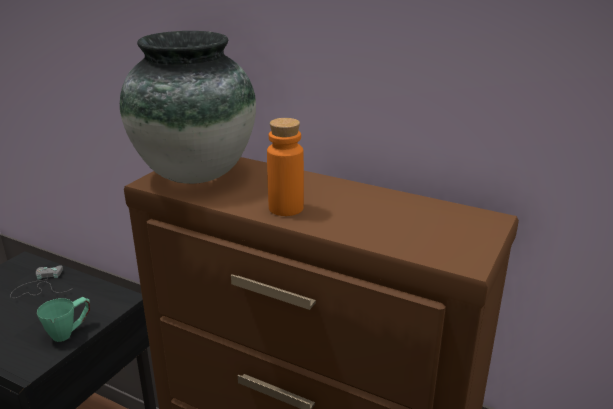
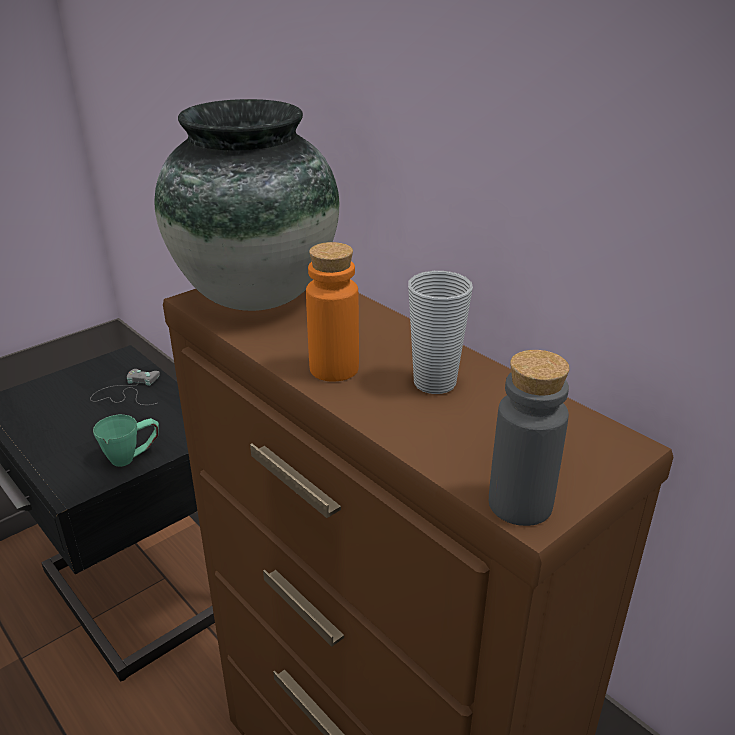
camera: 20 degrees right, 5 degrees up
(357, 205) = (434, 383): none -> cup
(457, 259) = (520, 504): none -> grey bottle

